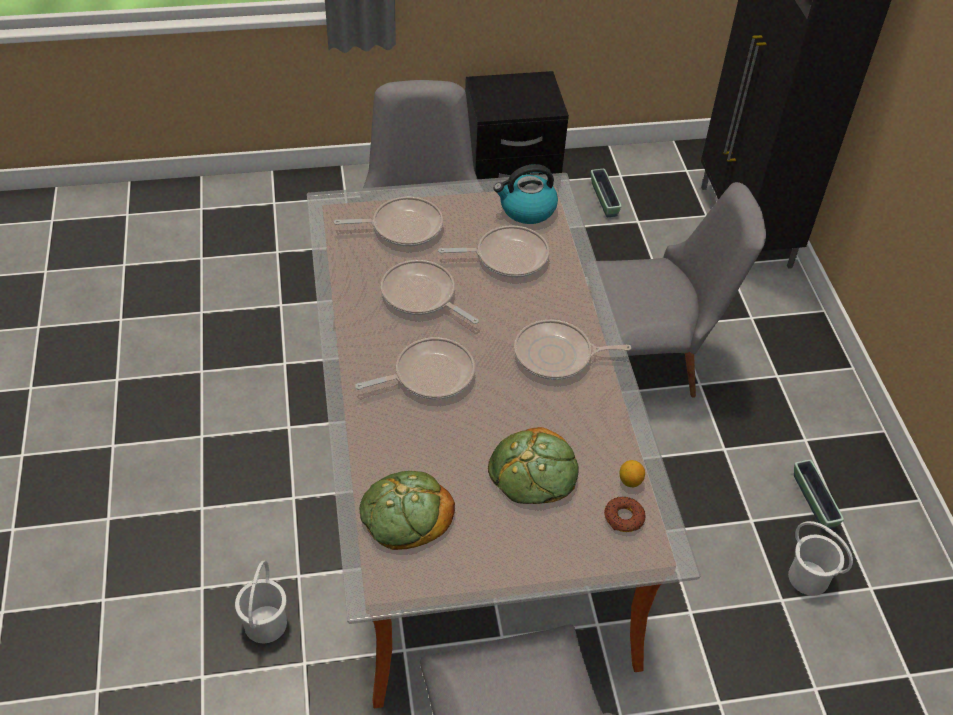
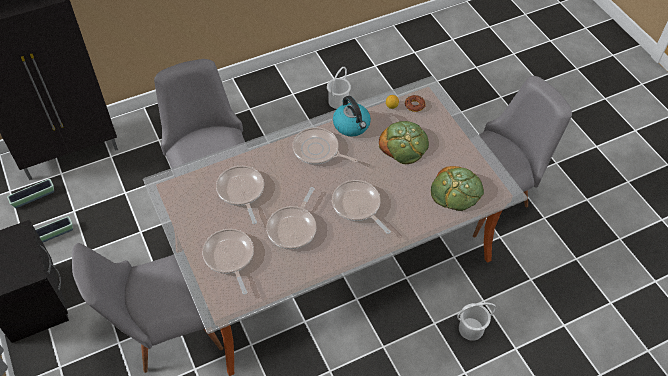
camera: 105 degrees left, 5 degrees up
(526, 209) = (190, 191): kettle -> kettle (352, 125)
(557, 356) = (318, 150): frying pan -> frying pan turned 135 degrees clockwise
(813, 501) = (290, 102): planter -> planter (33, 197)

